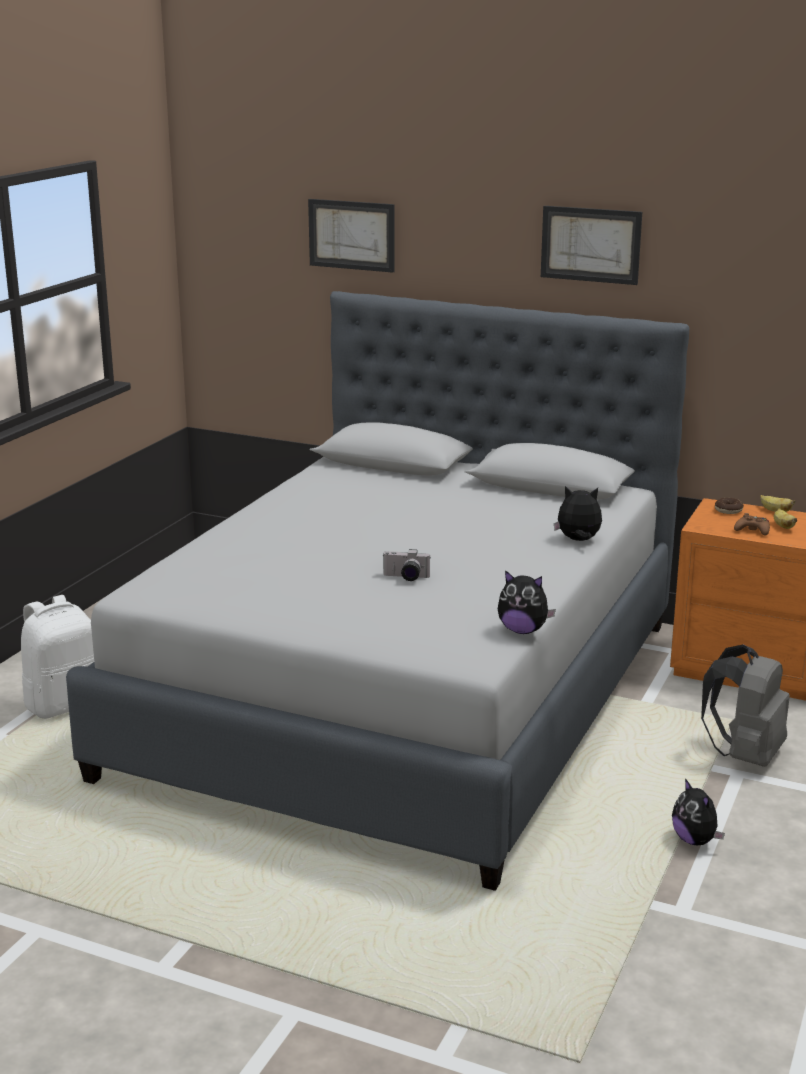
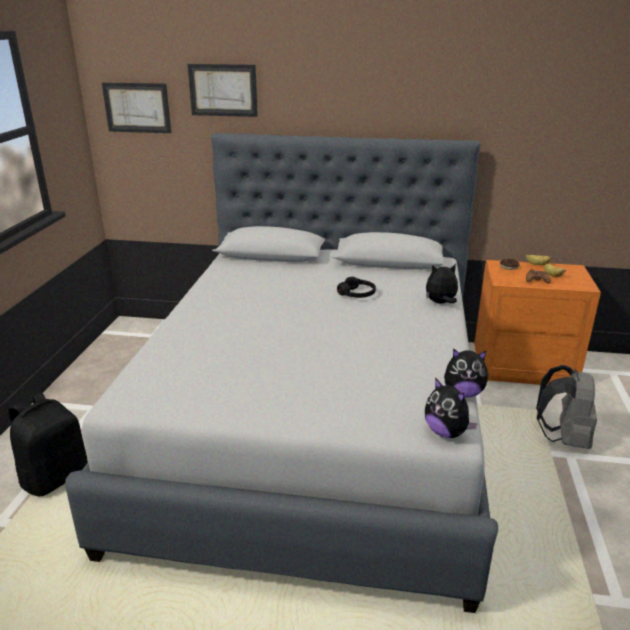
camera: 15 degrees left, 5 degrees up
(65, 704) = (55, 477): white backpack -> black backpack
(405, 578) = (340, 353): camera -> none
(474, 520) = (357, 294): none -> black headphones
(590, 244) = (405, 87): picture -> picture (137, 107)
(695, 840) = (582, 524): plush toy -> plush toy (446, 432)

